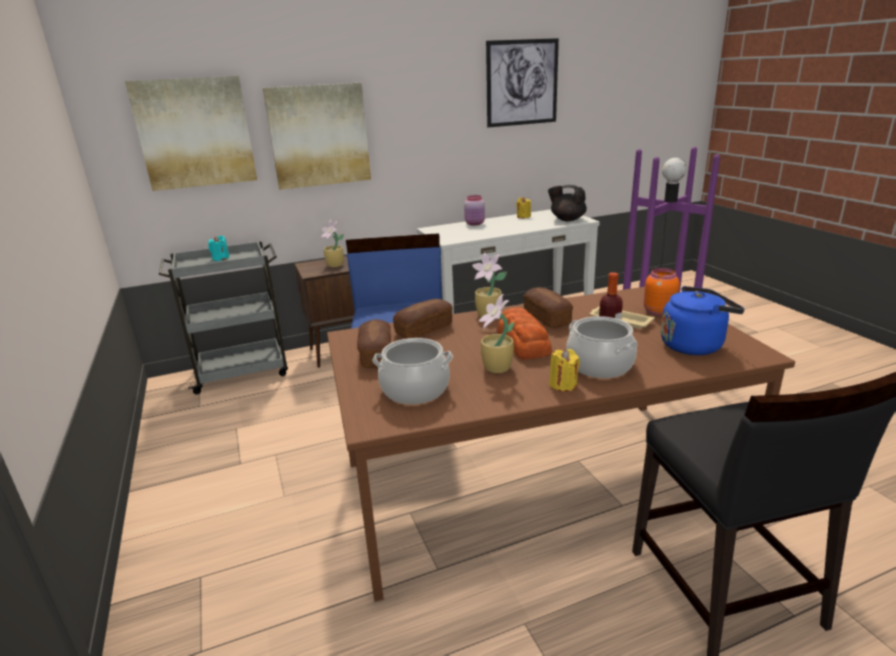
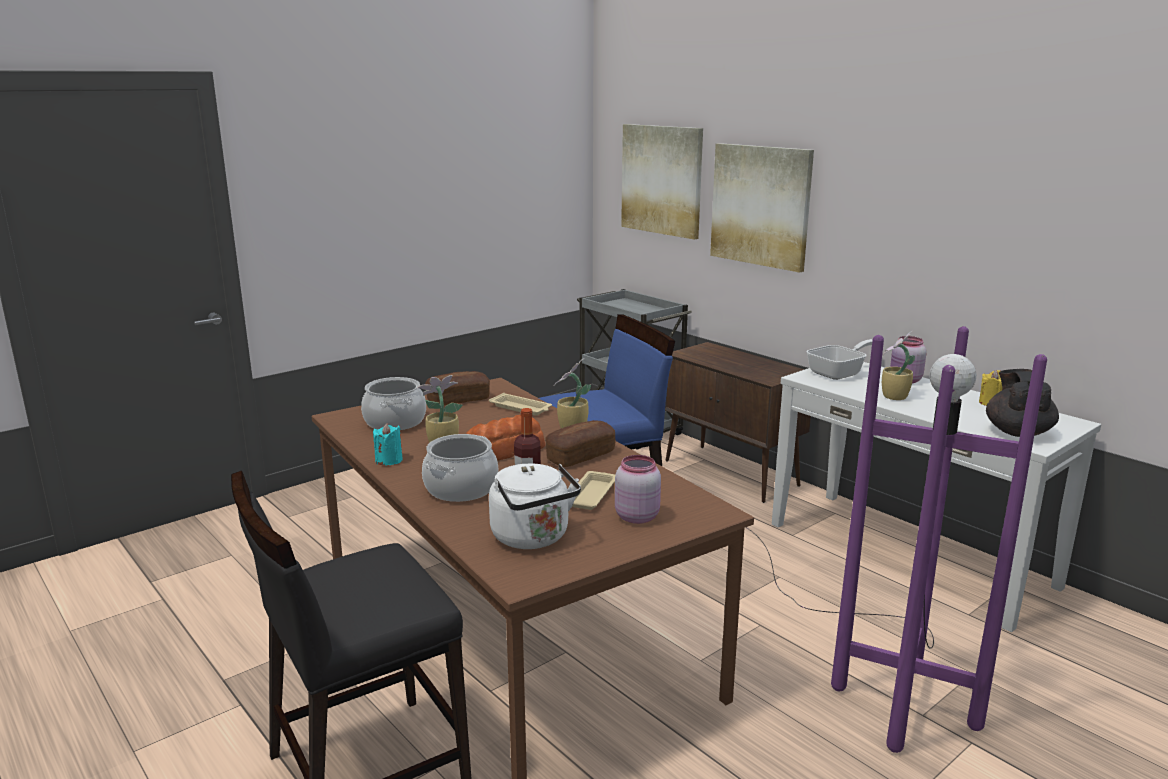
camera: 70 degrees right, 5 degrees down
(220, 258) = (641, 307): turquoise candle -> turquoise candle (389, 460)
(335, 265) = (716, 357): potted plant -> potted plant (894, 397)
(424, 329) = (521, 408): bread -> beige tray
(448, 233) = (840, 373): none -> frying pan
(522, 83) = (1058, 182): picture -> none
(563, 384) = (414, 475): yellow candle -> none
(657, 311) = (636, 516): orange jar -> pink jar
(694, 345) = (533, 538): blue kettle -> white kettle

